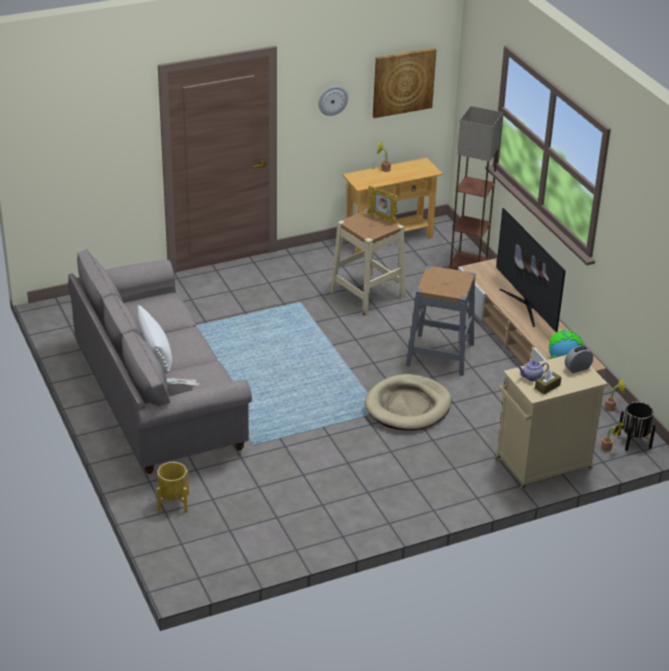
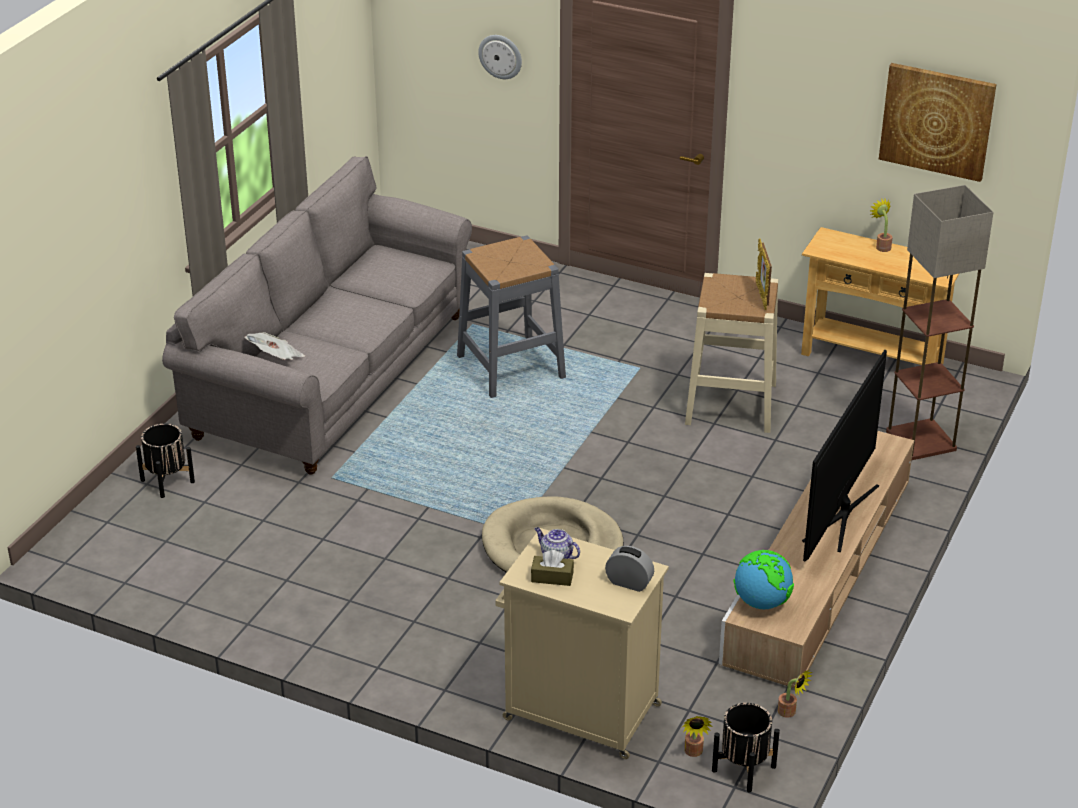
camera: 50 degrees right, 0 degrees up
(155, 351) = (327, 308): white pillow -> none
(173, 503) = (167, 481): yellow planter -> black planter
(332, 100) = (816, 105): wall clock -> wall clock (500, 56)
(440, 354) = (692, 517): grey stool -> grey stool (510, 367)

